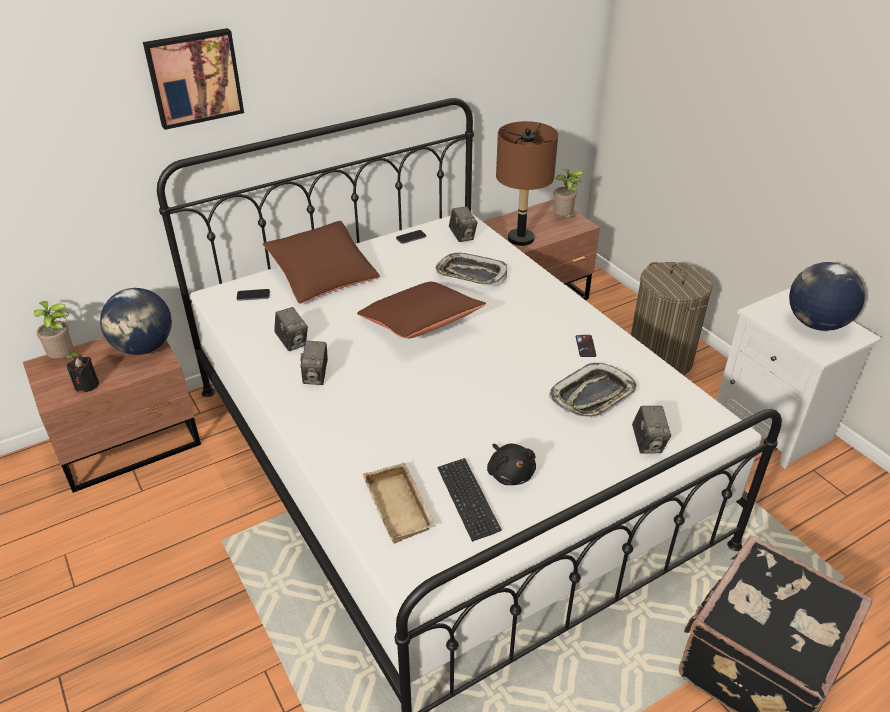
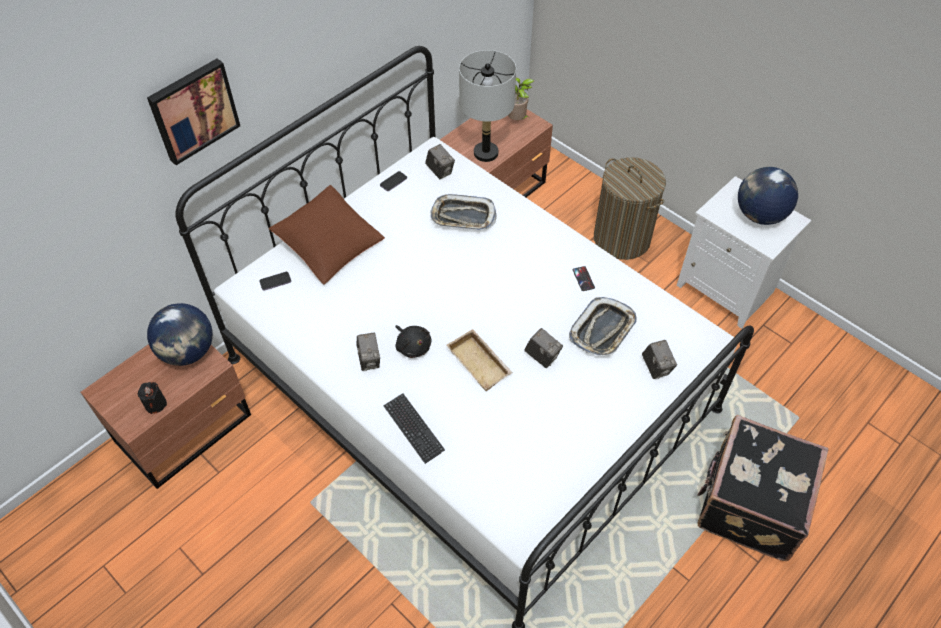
camera: 15 degrees left, 15 degrees up
(65, 359) = (120, 380): potted plant -> none
(292, 342) = (334, 327): camera -> camera (542, 356)
(401, 507) = (487, 471): beige tray -> beige tray (481, 363)
(420, 324) = (438, 284): brown pillow -> none
(468, 499) = (535, 452): keyboard -> keyboard (413, 428)
(510, 473) = (560, 420): black plush toy -> black plush toy (413, 346)
(521, 239) = (486, 153): brown table lamp -> grey table lamp

